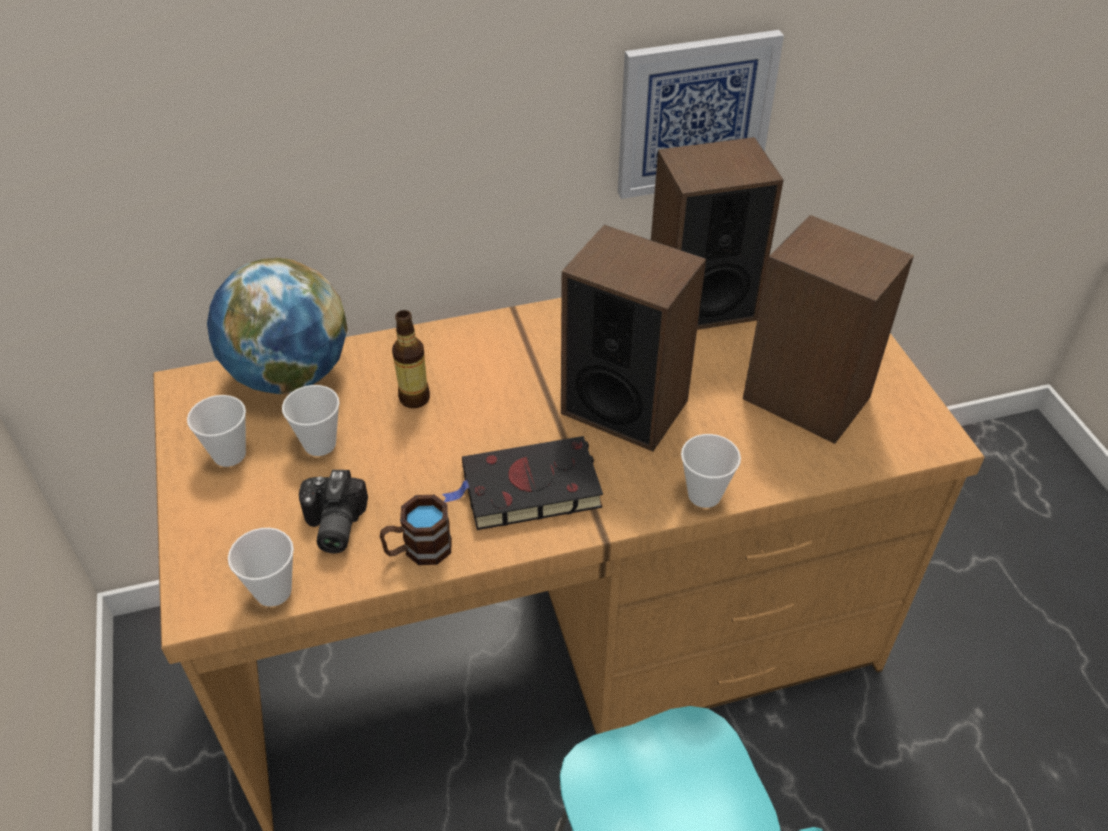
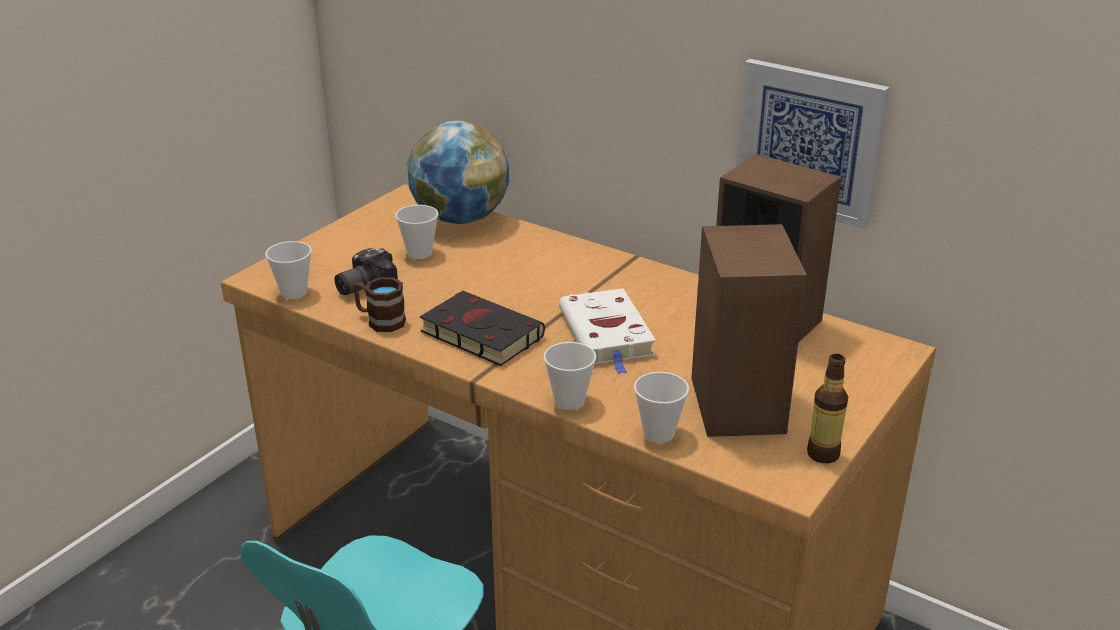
camera: 50 degrees right, 15 degrees down
(229, 454) = (374, 233): cup -> cup (659, 433)
(414, 398) = (500, 263): bottle -> bottle (823, 454)
(624, 406) = (607, 335): speaker -> white book

